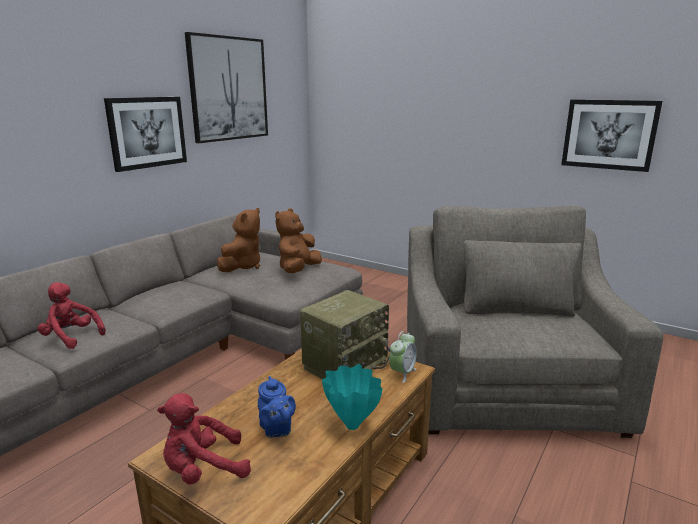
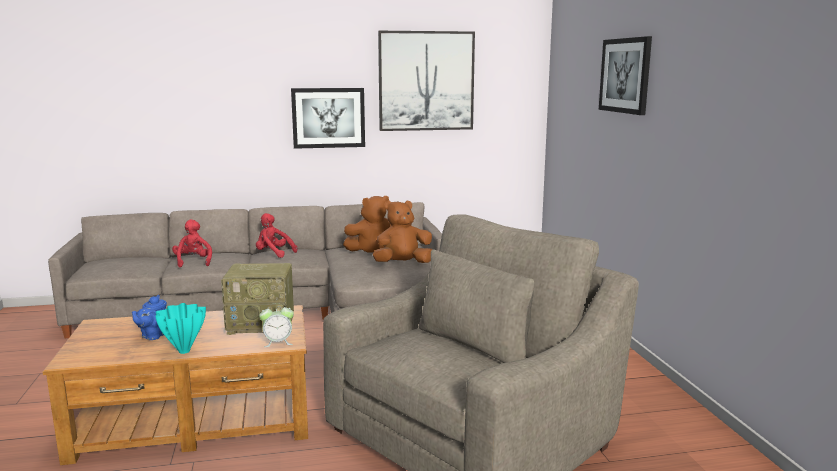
camera: 45 degrees right, 5 degrees down
(203, 470) = (93, 335): red plush toy -> red plush toy (273, 254)
(609, 134) = (763, 158): picture -> picture (625, 75)

